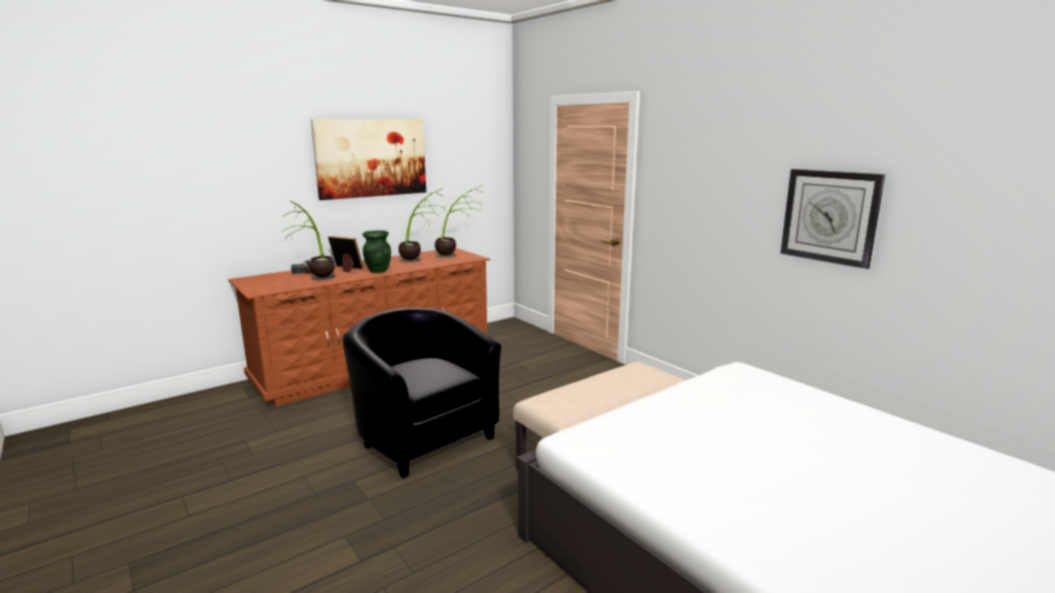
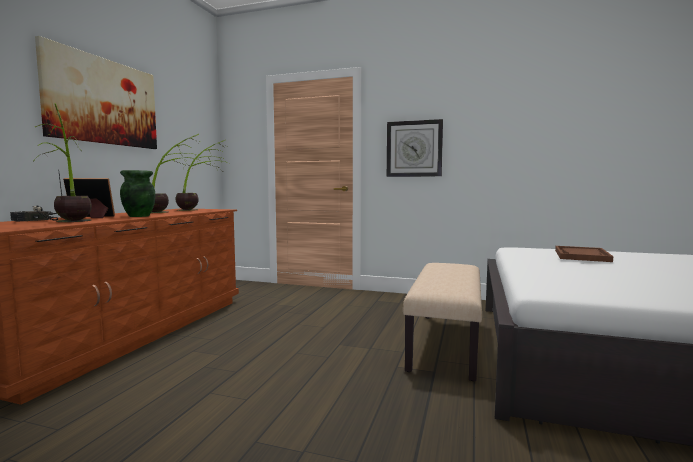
camera: 35 degrees left, 10 degrees down
(422, 437) = (274, 375): black armchair -> none
(770, 405) = (581, 256): none -> brown tray
(830, 216) = (532, 141): wall clock -> wall clock (414, 149)

